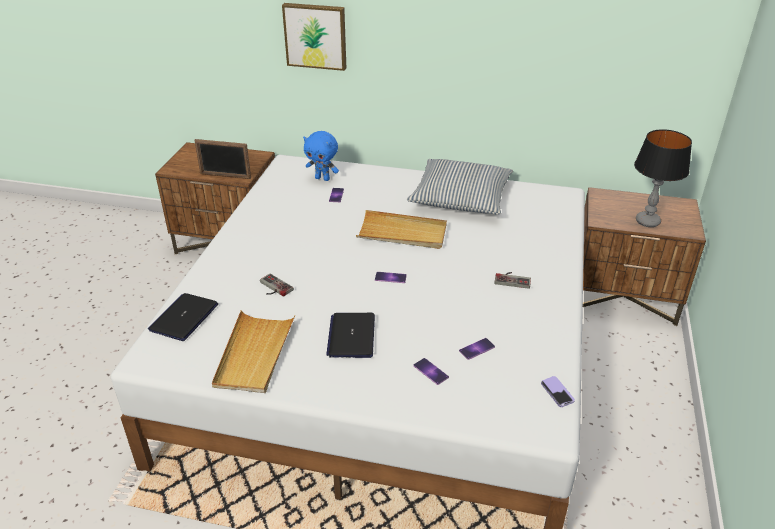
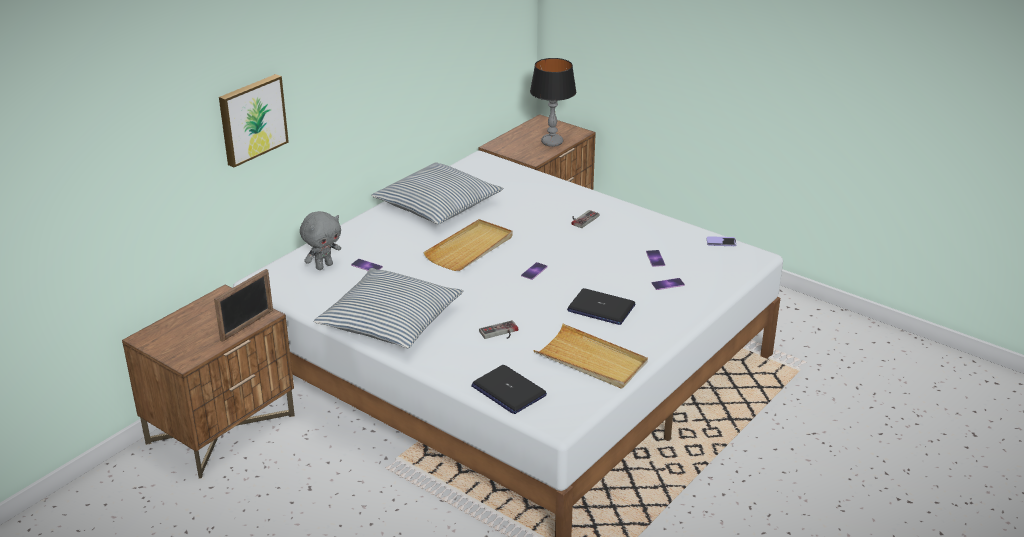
camera: 65 degrees left, 5 degrees down
(262, 229) = (390, 321): none -> pillow
(323, 178) = (324, 266): blue plush toy -> grey plush toy

